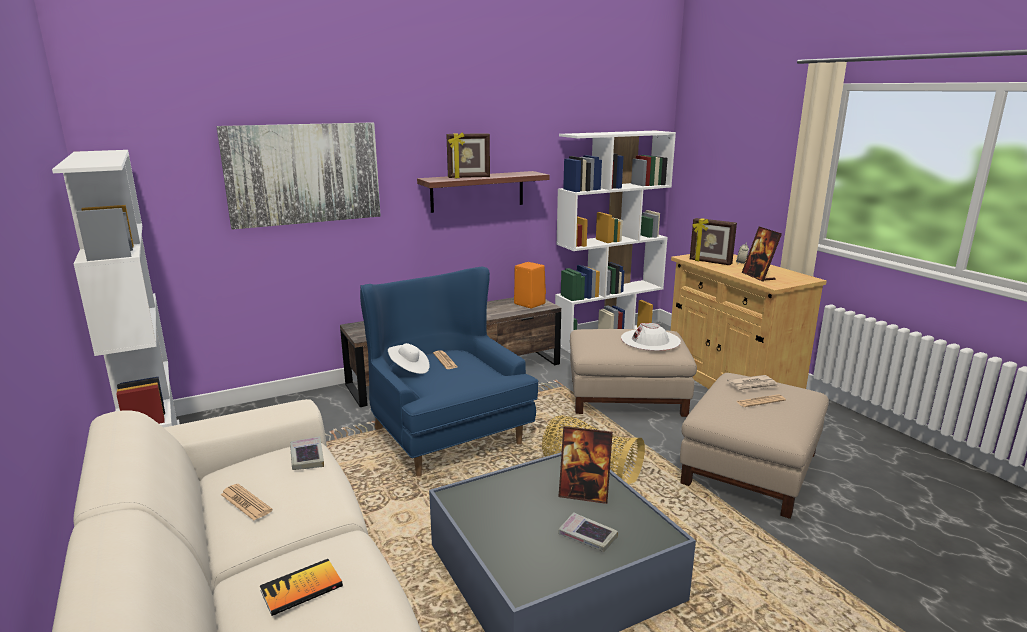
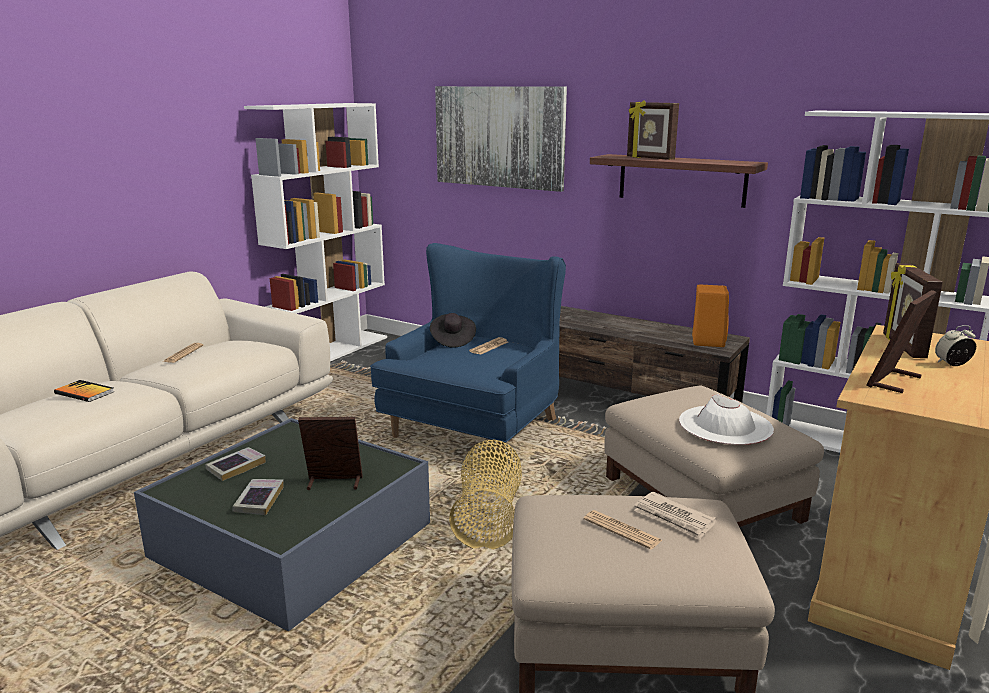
camera: 60 degrees right, 0 degrees up
(307, 457) = (250, 349): book -> book (236, 467)
(409, 369) = (452, 340): white hat -> black hat
(584, 494) = (334, 483): picture frame -> picture frame turned 105 degrees clockwise

